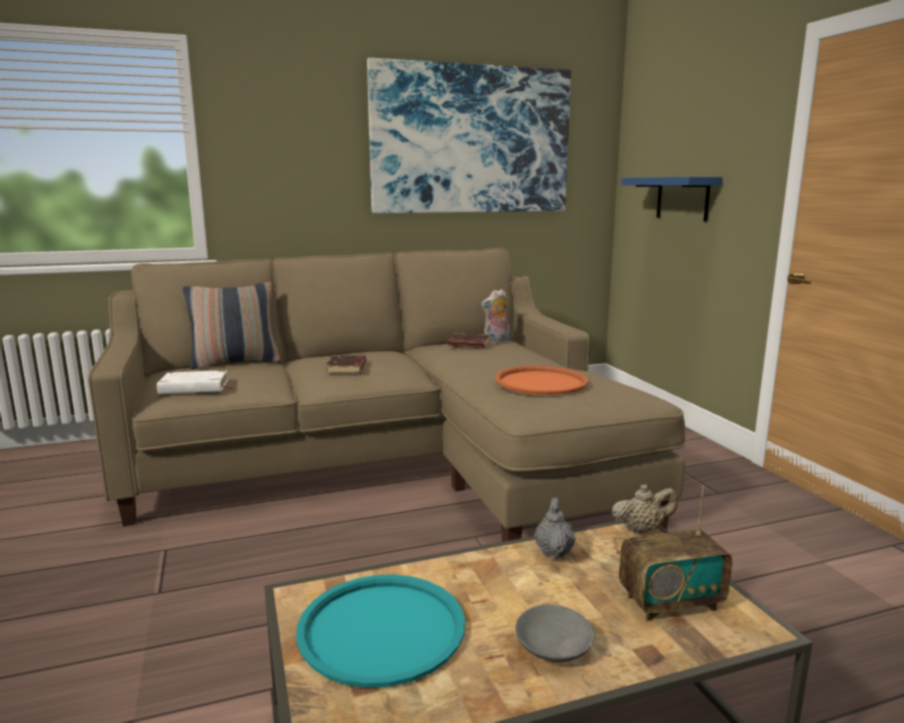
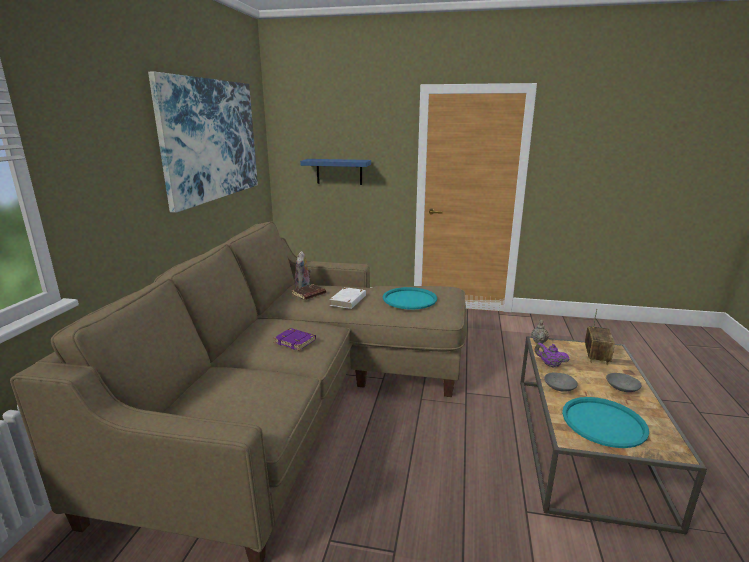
camera: 60 degrees left, 5 degrees up
(194, 387) = (260, 410): white book -> white book (348, 300)
(235, 362) = (195, 383): pillow -> none
(347, 368) = (295, 341): brown book -> purple book
(474, 570) = (559, 387): none -> grey bowl
(540, 382) = (409, 299): orange tray -> turquoise tray
(554, 551) = (550, 364): grey teapot -> purple teapot

